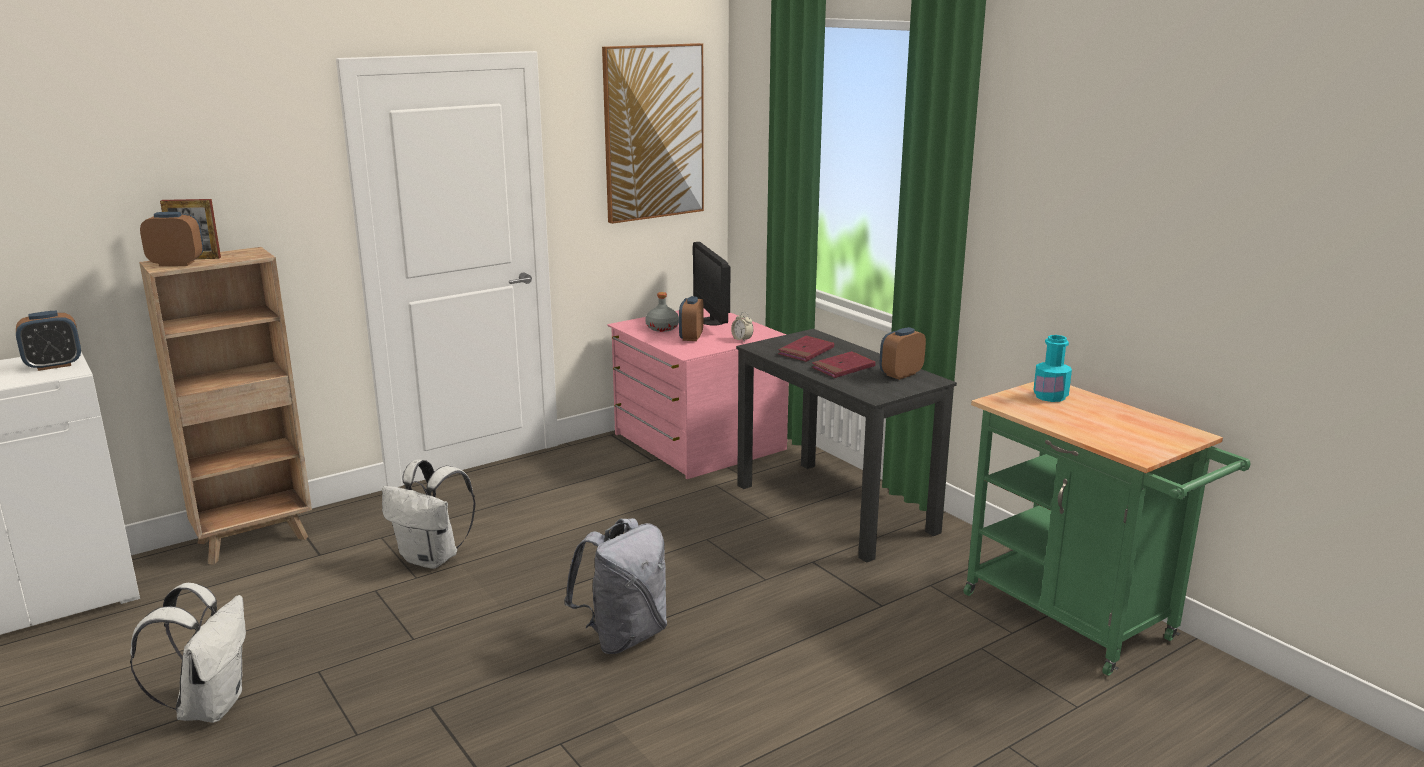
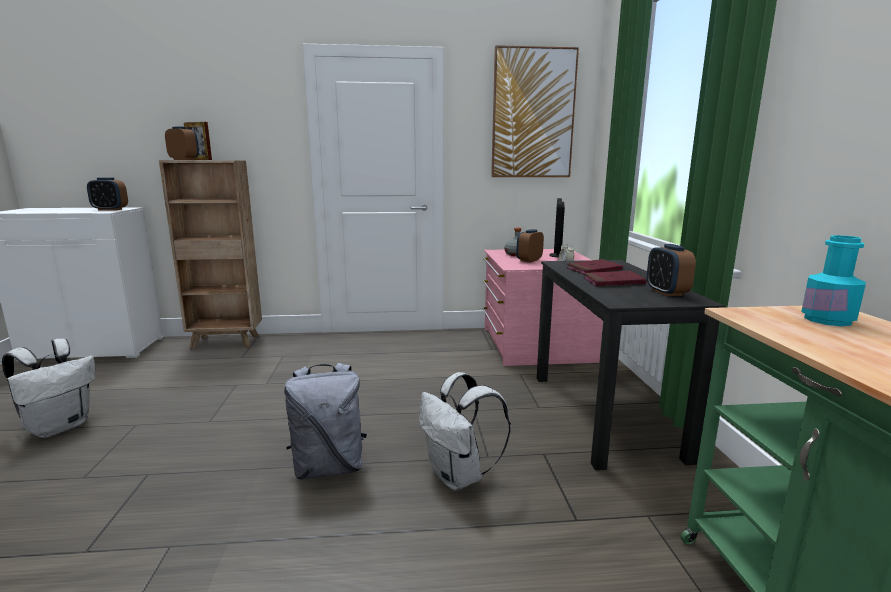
camera: 30 degrees right, 5 degrees down
(432, 558) = (290, 375): white backpack -> white backpack (459, 476)
(900, 374) = (666, 292): alarm clock -> alarm clock turned 90 degrees counterclockwise

